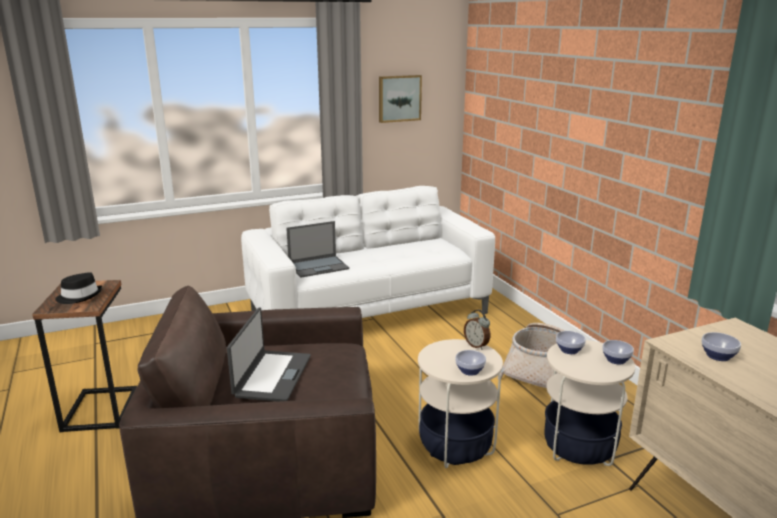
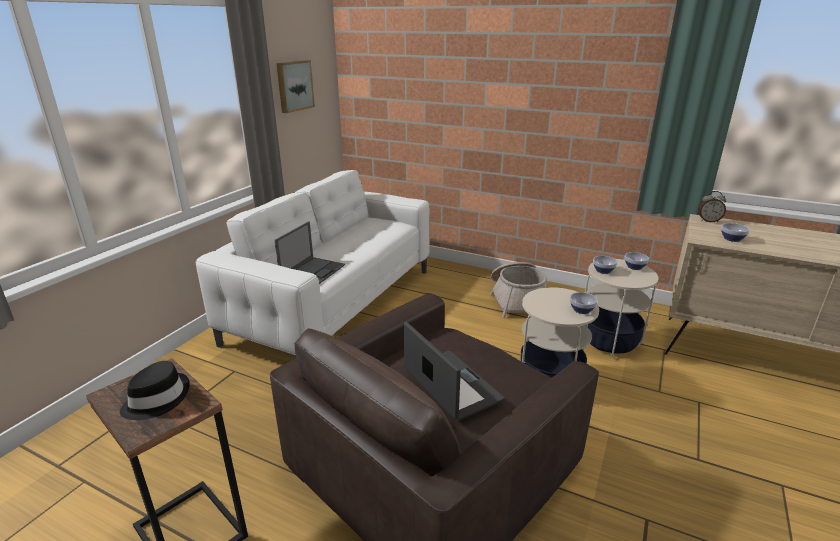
camera: 40 degrees left, 5 degrees up
(476, 345) = (551, 290): alarm clock -> alarm clock (708, 221)

